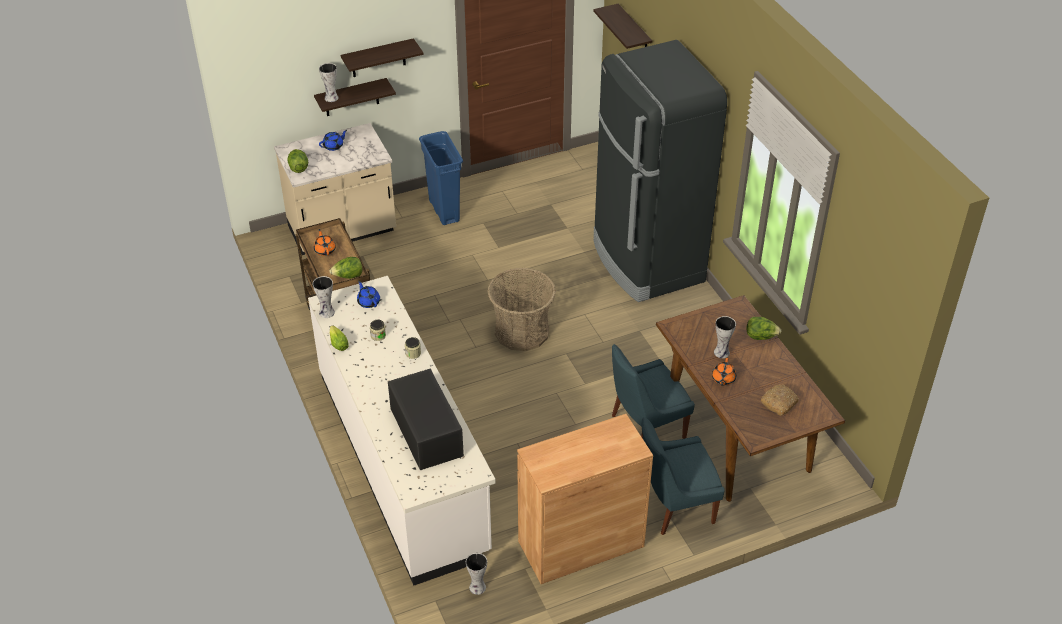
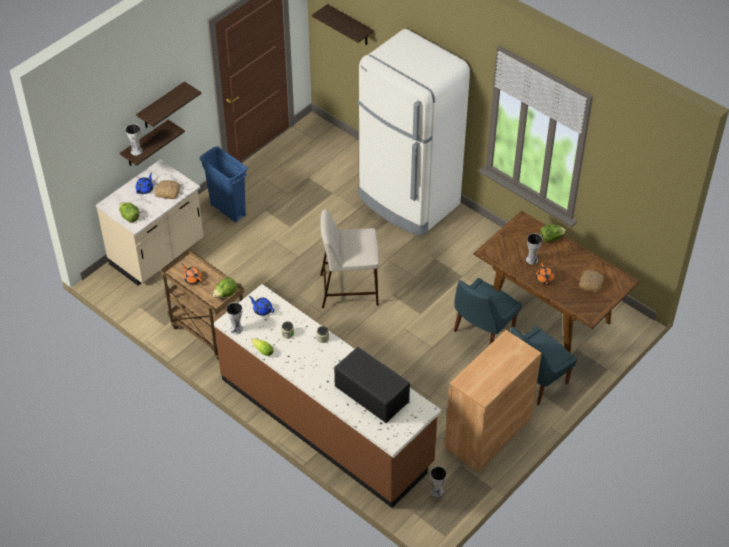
camera: 25 degrees left, 5 degrees up
(354, 156) = (167, 192): none -> bread
(403, 461) = (326, 421): white counter -> brown counter
(521, 331) = (350, 289): basket -> beige stool
(646, 262) = (408, 202): black fridge -> white fridge

